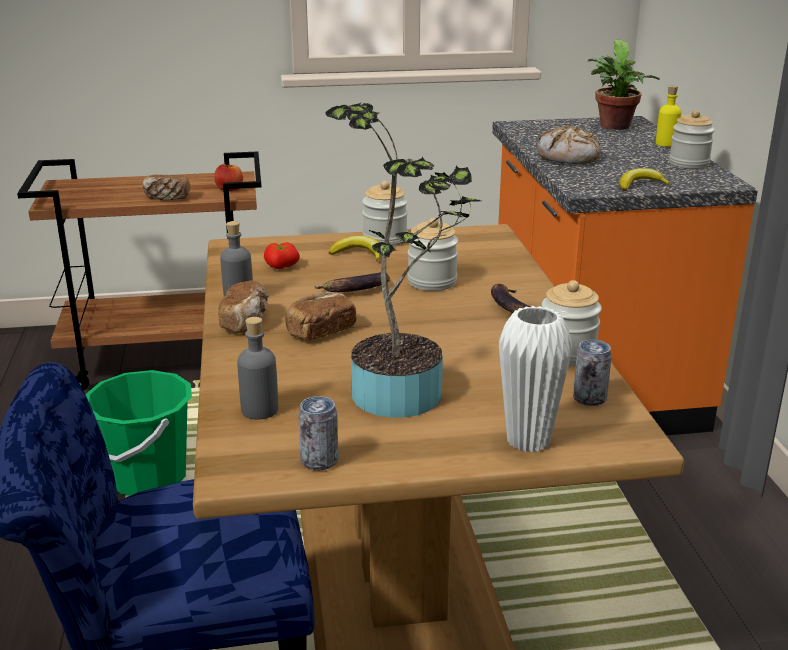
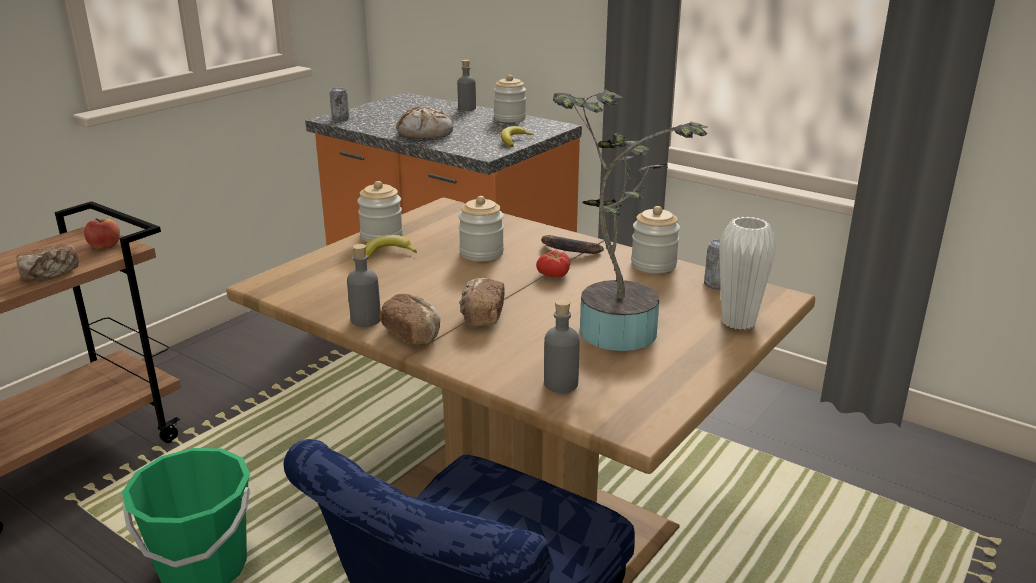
camera: 45 degrees left, 0 degrees up
(281, 267) = (345, 284): tomato -> tomato (554, 275)
(319, 461) = (665, 392): can -> can (340, 119)
(356, 289) = (441, 278): banana -> none
(615, 127) = (407, 104): potted plant -> none
(666, 144) = (467, 108): yellow bottle -> grey bottle

